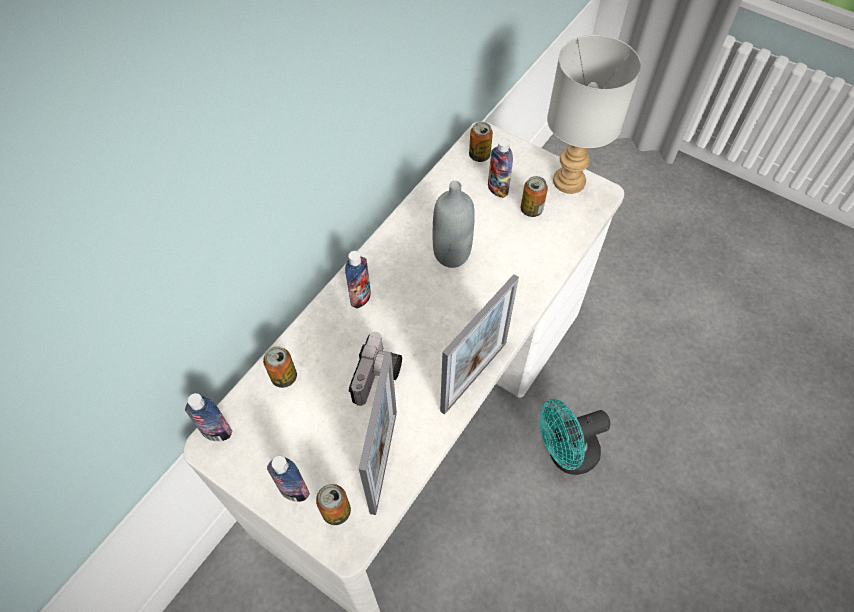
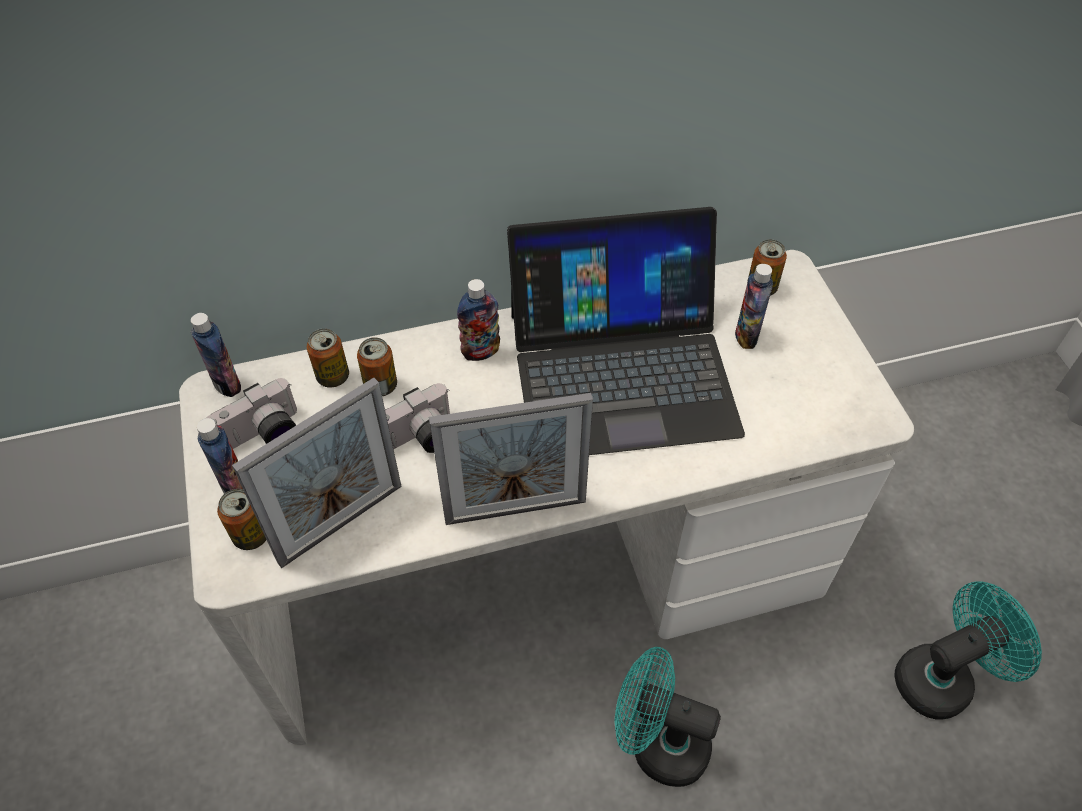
camera: 40 degrees right, 5 degrees down
(278, 446) = (263, 436): none -> camera
(451, 254) = (621, 370): grey bottle -> laptop
(531, 209) = (765, 382): can -> can (381, 385)
(569, 182) = (846, 381): grey table lamp -> none
(661, 314) = (942, 677): none -> turquoise fan

